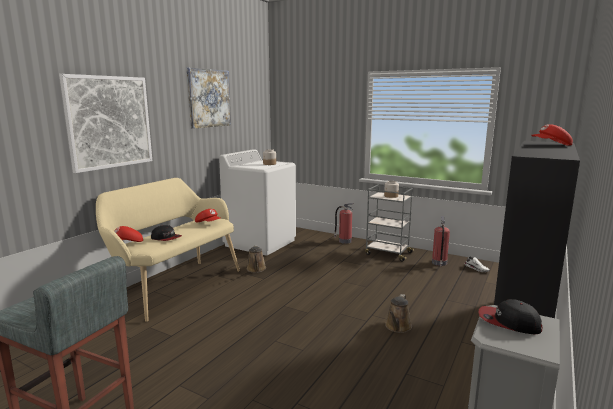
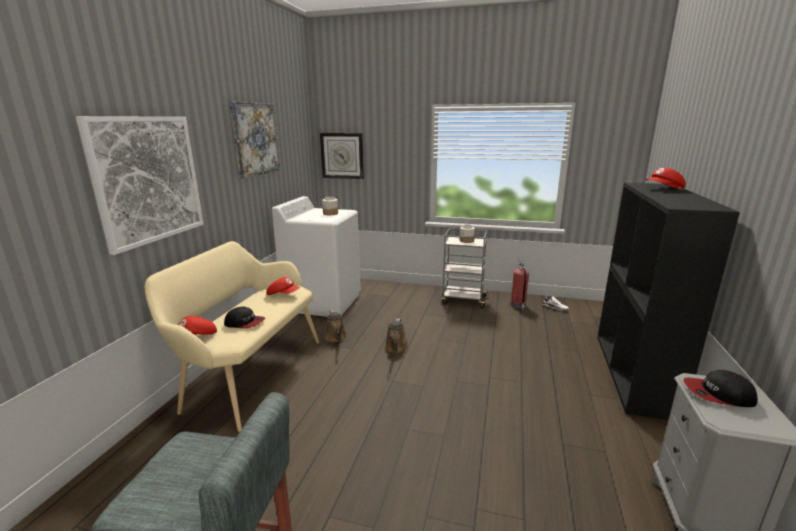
camera: 15 degrees left, 5 degrees up
(292, 116) = (342, 155): none -> wall clock
(344, 241) = (412, 290): fire extinguisher -> none
(397, 327) = (523, 388): brown watering can -> brown watering can (396, 348)

